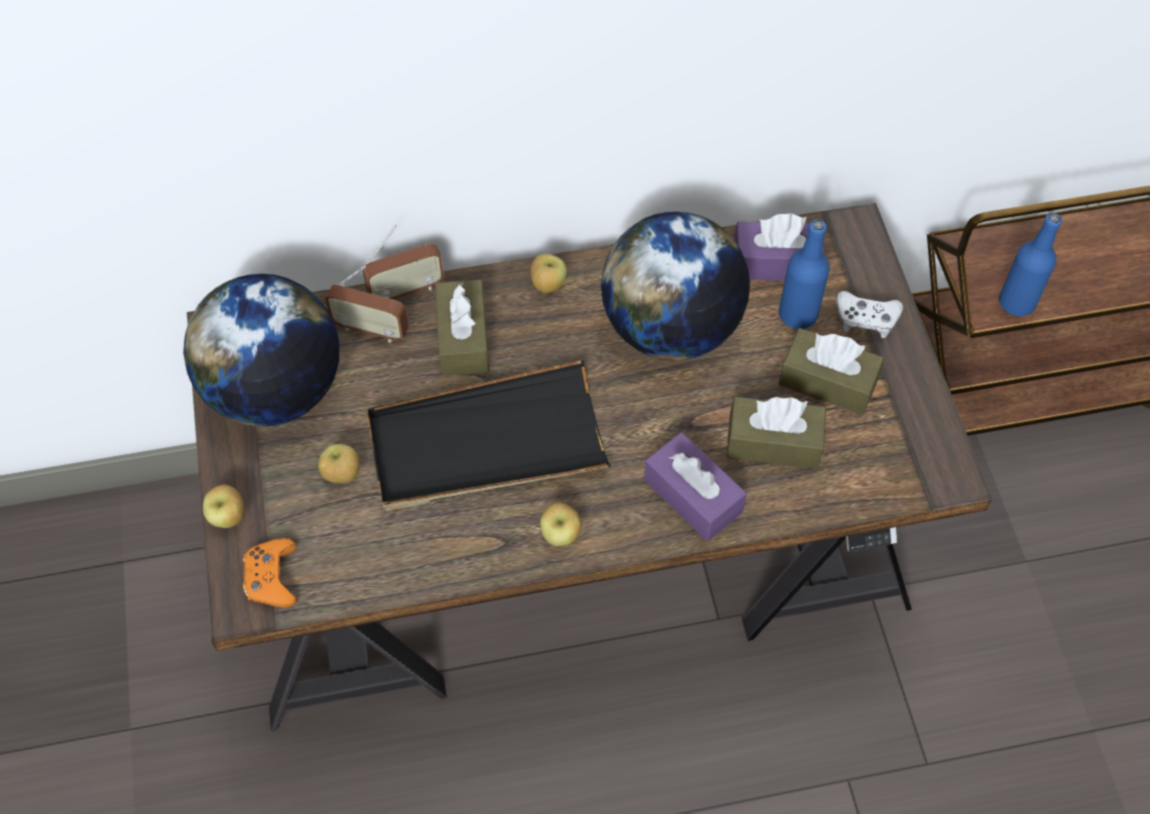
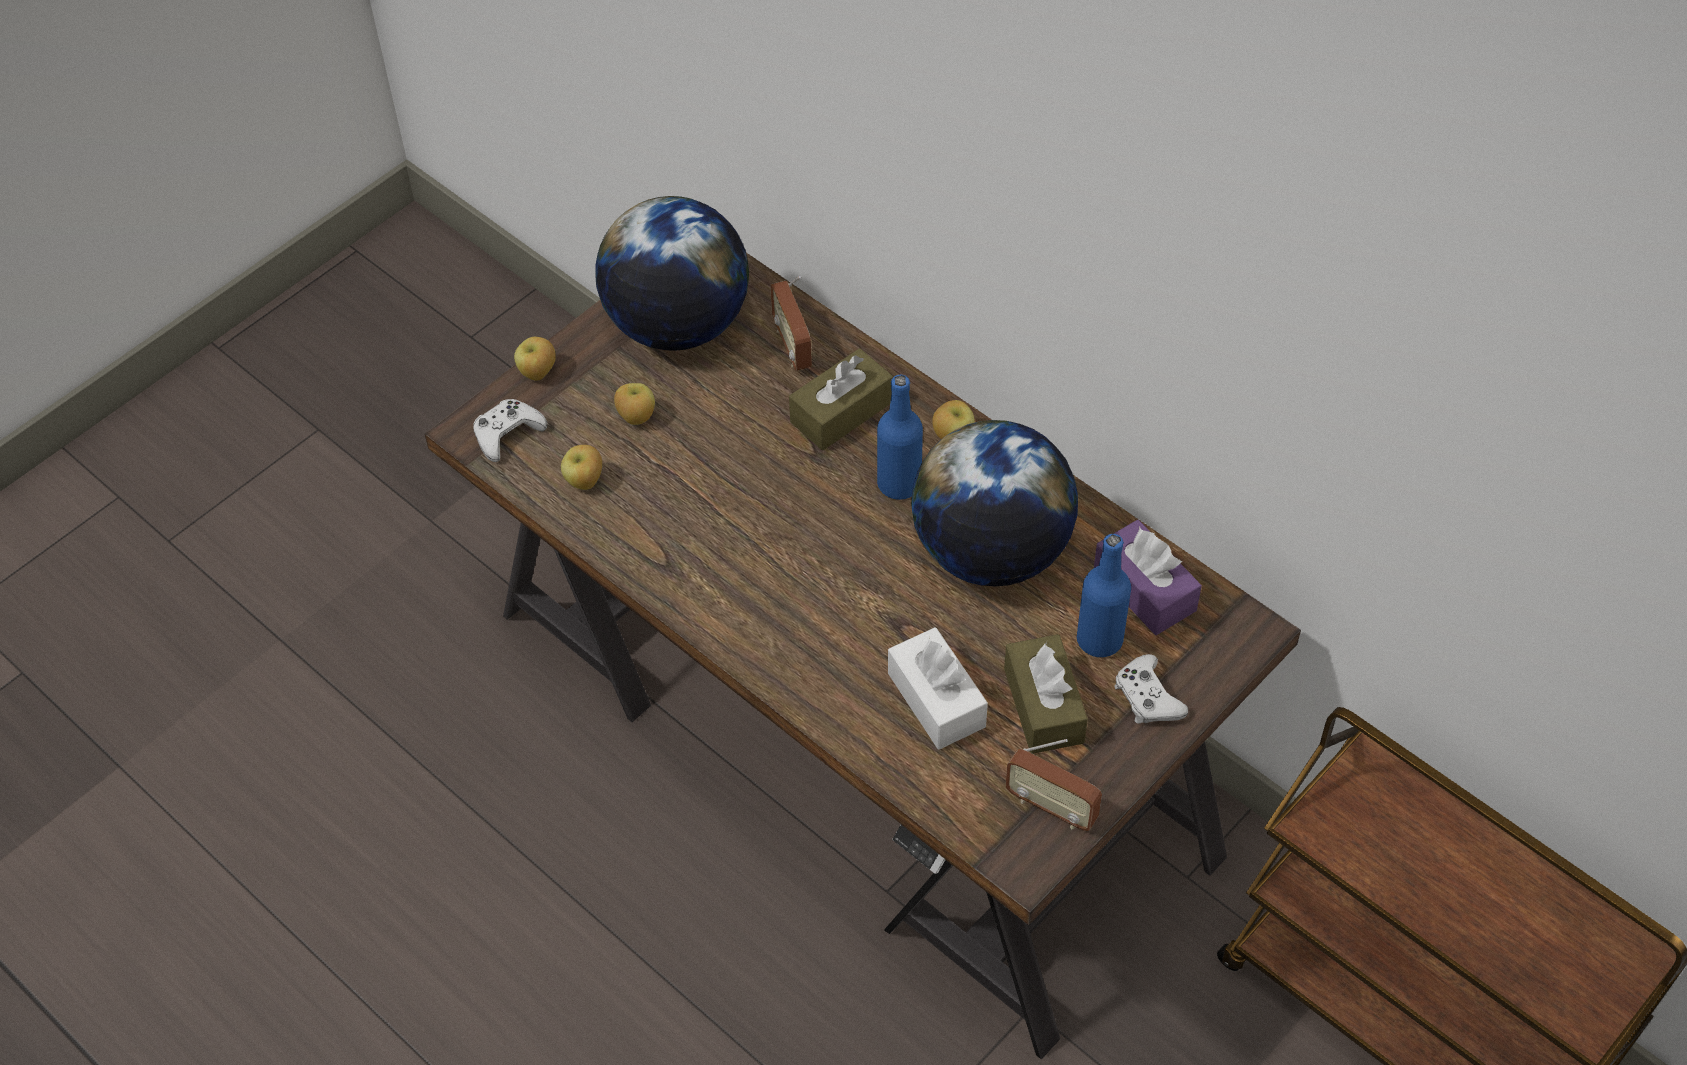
camera: 55 degrees right, 5 degrees down
(272, 577) = (507, 434): orange game controller -> white game controller
(406, 290) = (854, 344): radio -> radio (1051, 807)
(486, 443) = (750, 493): black tray -> none
(561, 535) = (705, 598): apple -> apple (585, 481)
(693, 496) = (825, 670): purple tissue box -> none
(773, 442) = (936, 700): brown tissue box -> white tissue box
(1016, 303) = (1346, 848): blue bottle -> blue bottle (899, 484)

